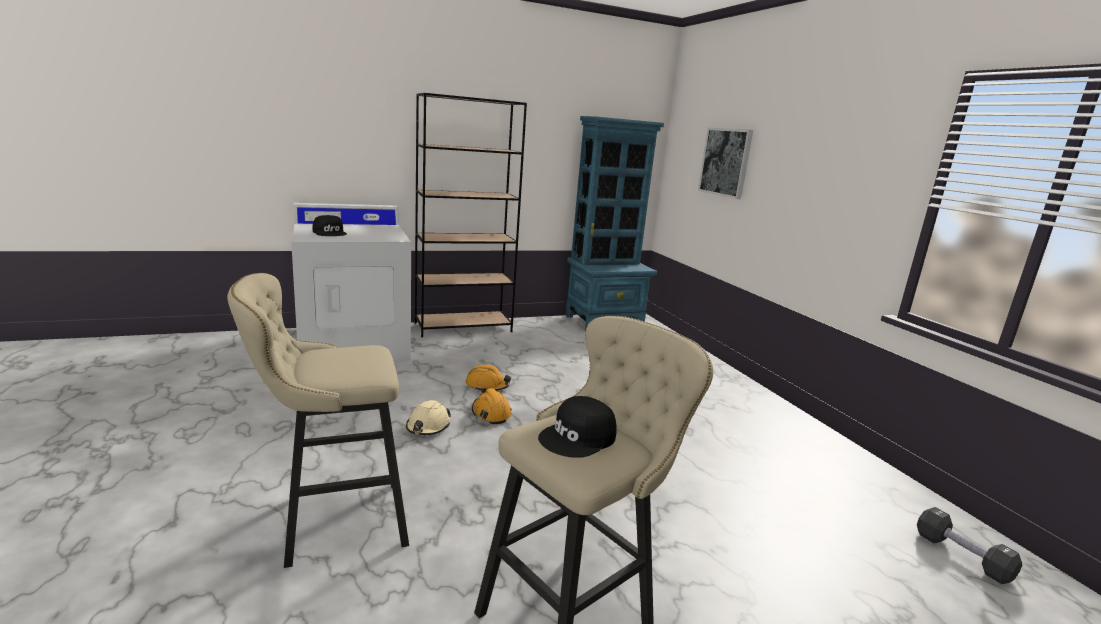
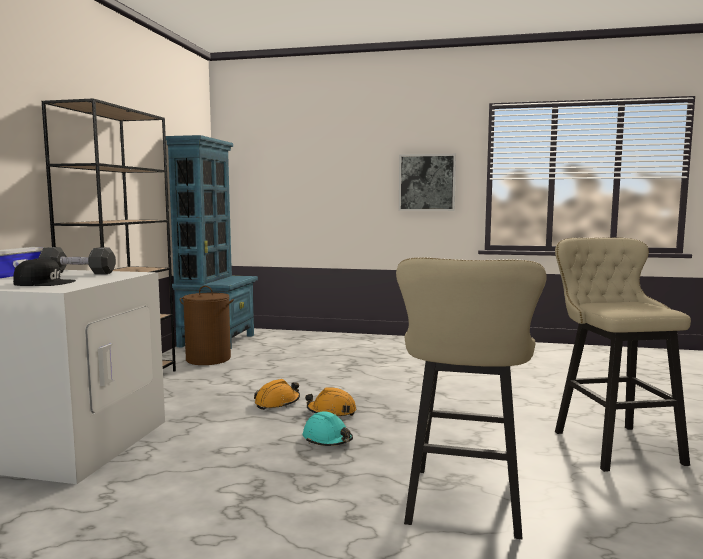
camera: 55 degrees left, 10 degrees down
(428, 427) = (327, 440): beige hard hat -> turquoise hard hat
(554, 334) = (208, 359): none -> brown laundry basket
(578, 437) = (626, 305): black cap -> none
(725, 162) = (300, 172): picture -> picture (427, 182)
(962, 556) = (588, 355): black dumbbell -> black dumbbell (78, 273)

